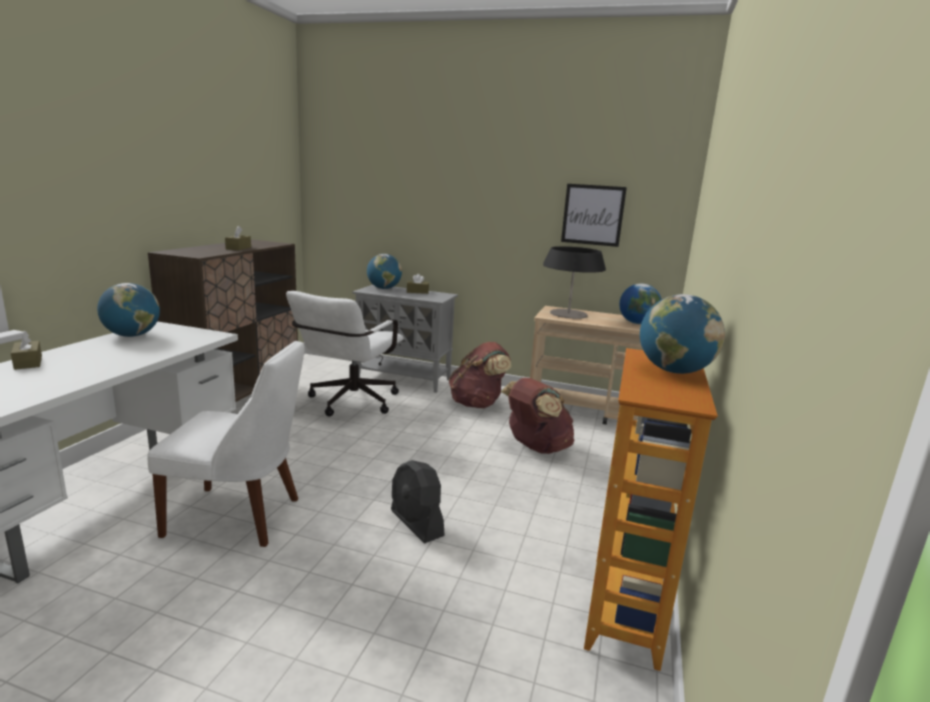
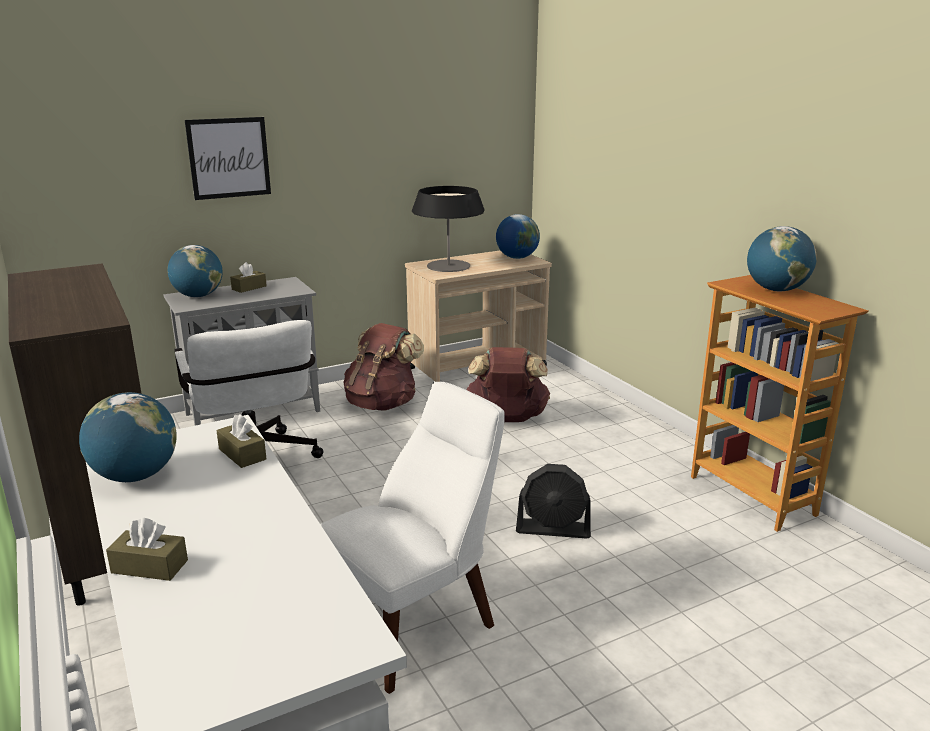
camera: 45 degrees left, 5 degrees up
(238, 248) = (83, 293): brown tissue box -> brown tissue box (242, 454)
(593, 215) = (440, 146): picture -> picture (229, 158)

